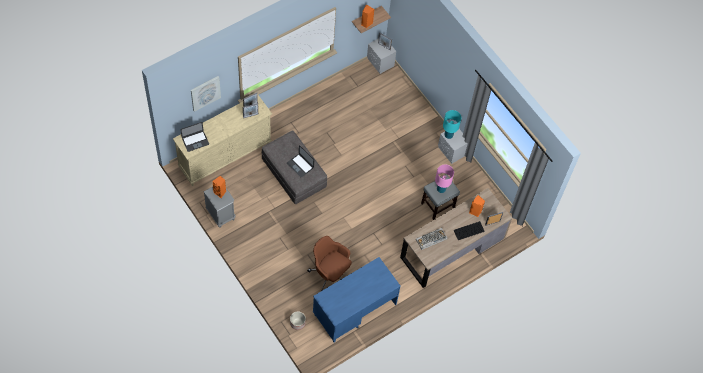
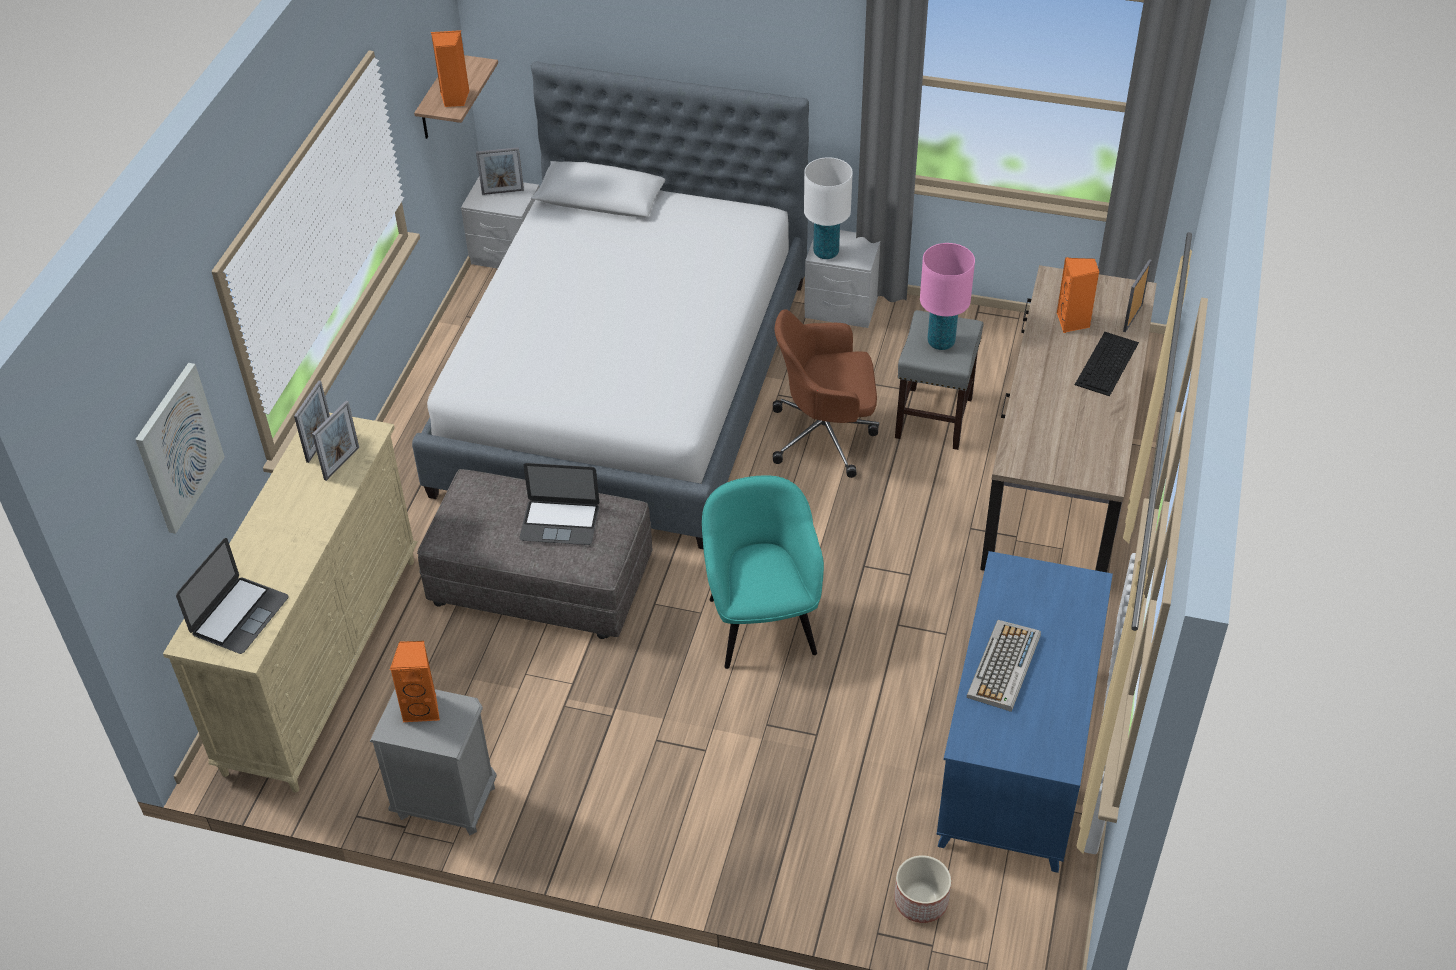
camera: 35 degrees left, 15 degrees down
(330, 273) = (867, 723): brown office chair -> brown office chair (825, 435)
(333, 228) = (762, 623): none -> turquoise armchair
(369, 131) = (625, 385): none -> bed
(431, 239) = (1053, 434): keyboard -> keyboard (1004, 667)
(448, 135) = (826, 252): turquoise table lamp -> white table lamp

